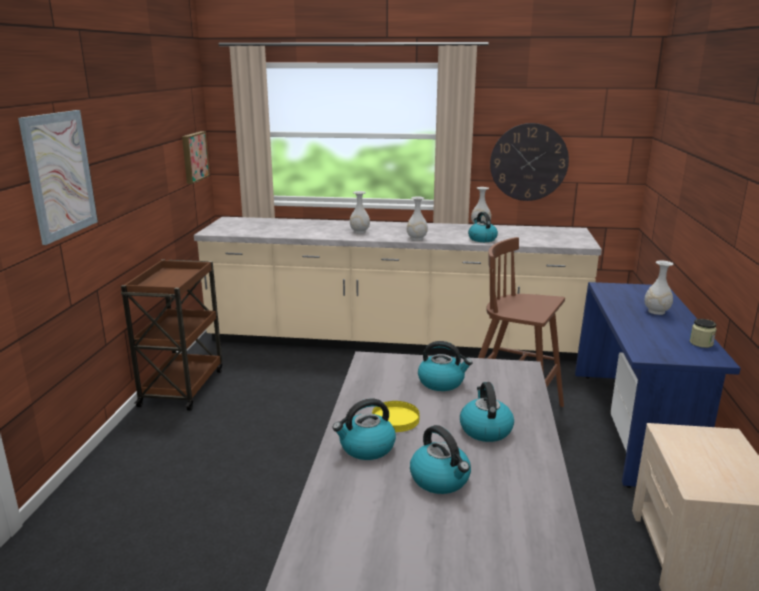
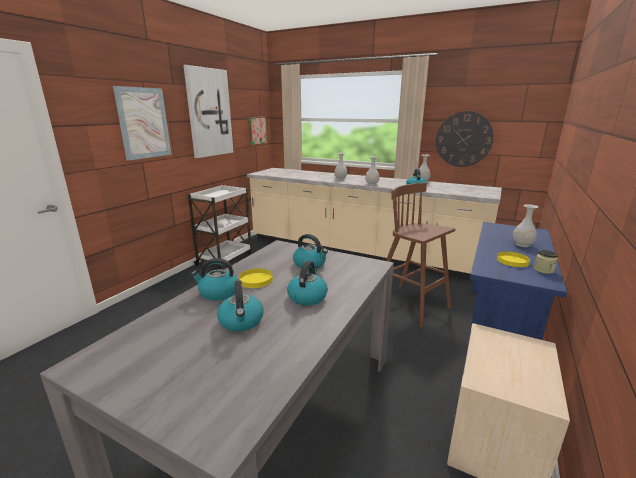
camera: 20 degrees right, 0 degrees up
(136, 139) = (209, 113): none -> picture
(183, 387) = (225, 258): brown cart -> white cart
(662, 336) = (512, 261): none -> yellow plate

